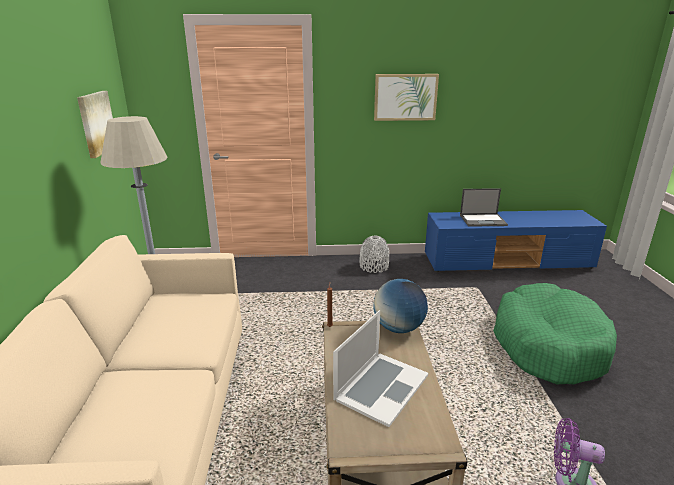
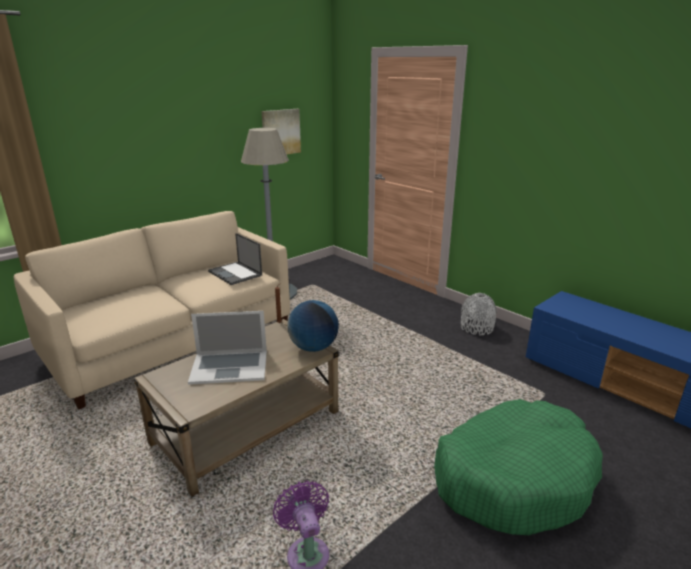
camera: 50 degrees right, 0 degrees up
(405, 97) = (551, 143): picture -> none
(483, 220) = (611, 321): laptop -> laptop (235, 273)

